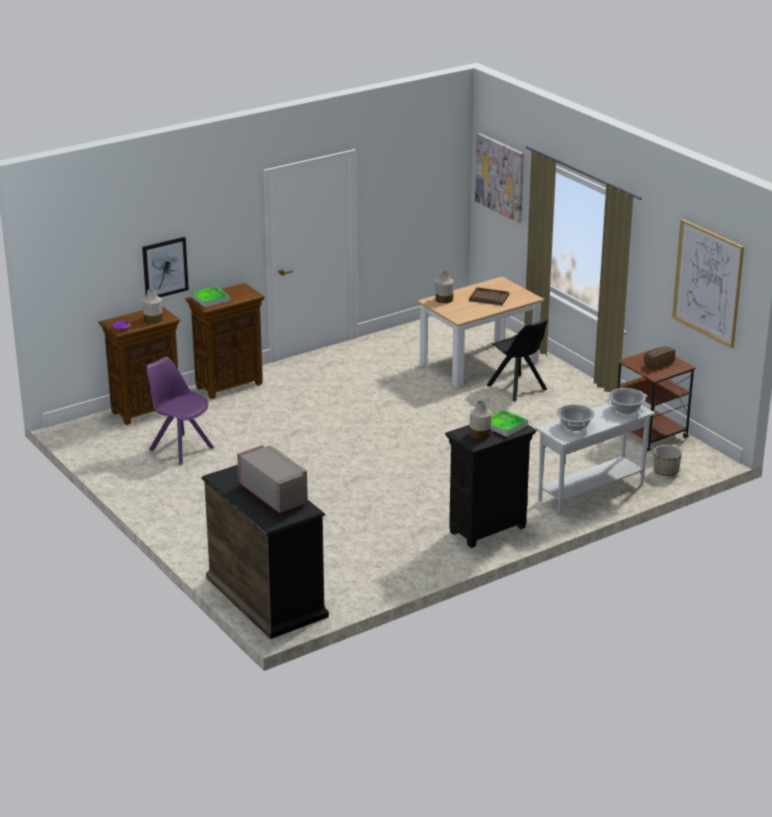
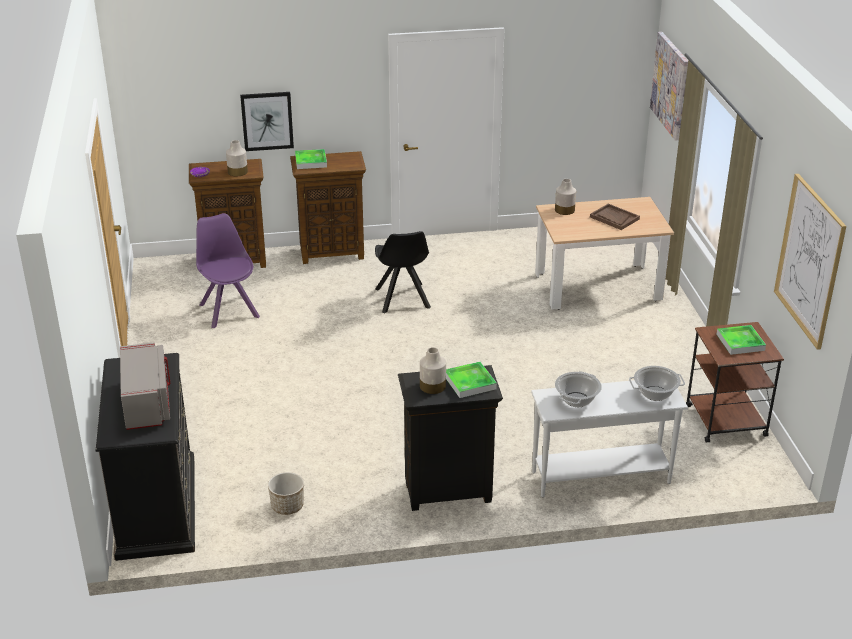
camera: 25 degrees right, 5 degrees up
(518, 388) = (617, 326): black chair -> black chair (402, 299)
(657, 363) = (740, 342): bread -> tray
(666, 472) = (708, 475): planter -> planter (287, 506)

